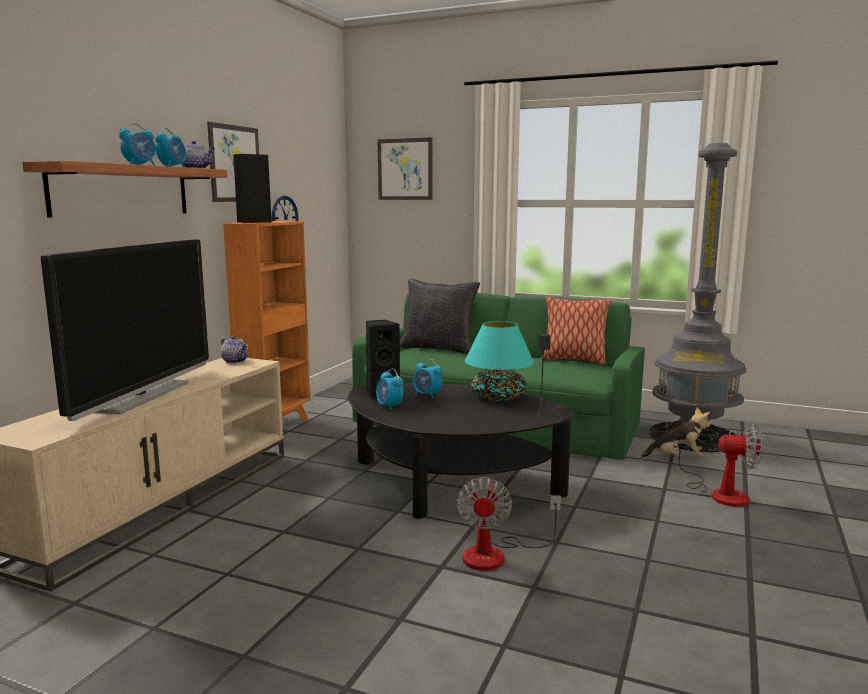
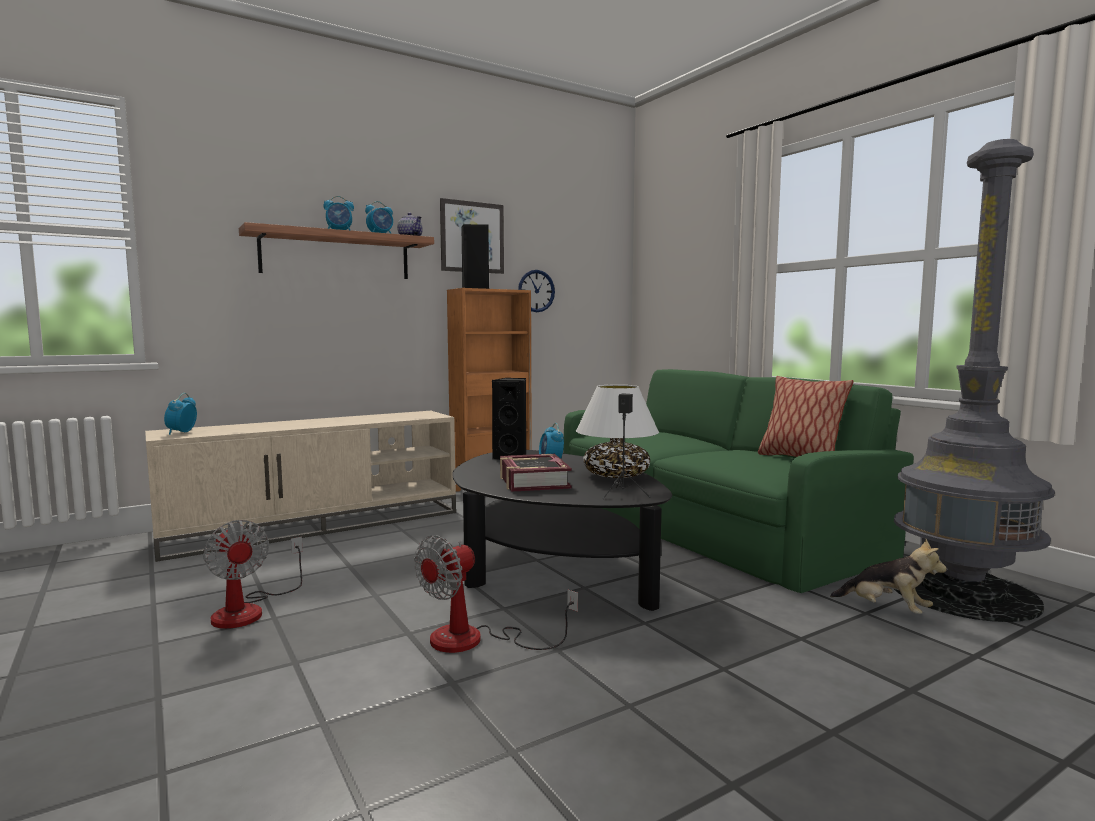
camera: 35 degrees right, 5 degrees down
(141, 396) = (295, 424): television -> none
(236, 361) = (423, 413): teapot -> none
(389, 406) = (492, 466): alarm clock -> alarm clock (181, 433)
(405, 169) = (679, 241): picture -> none
(438, 348) = (668, 433): black pillow -> none
(456, 415) = (533, 481): none -> book
(498, 397) = (617, 475): turquoise table lamp -> white table lamp
(719, 493) = (882, 667): fan -> fan (249, 610)

